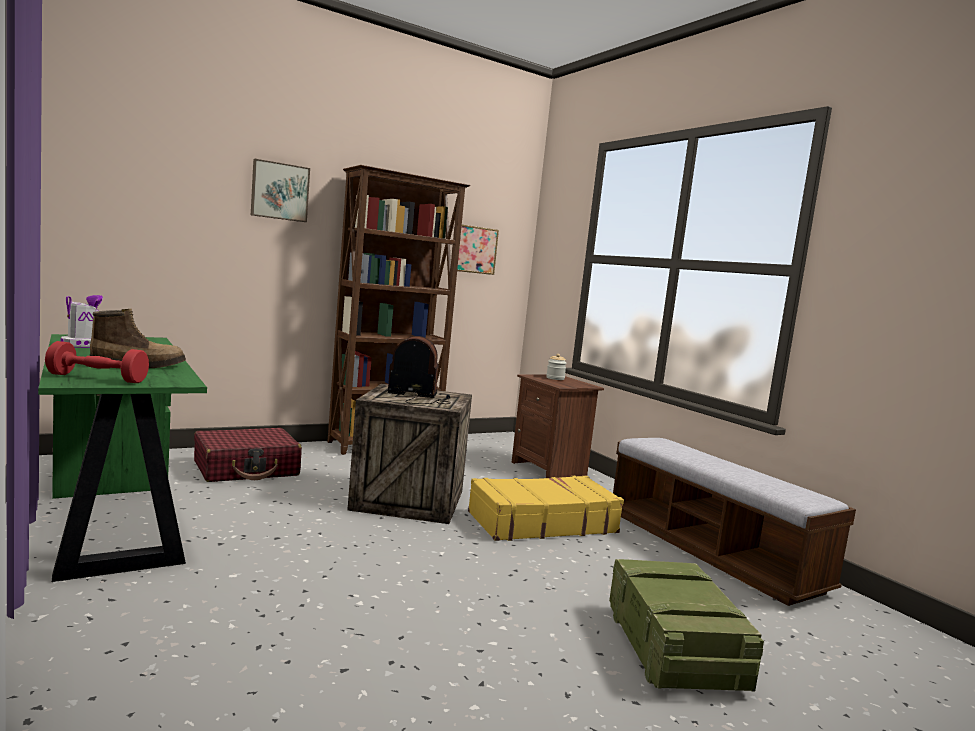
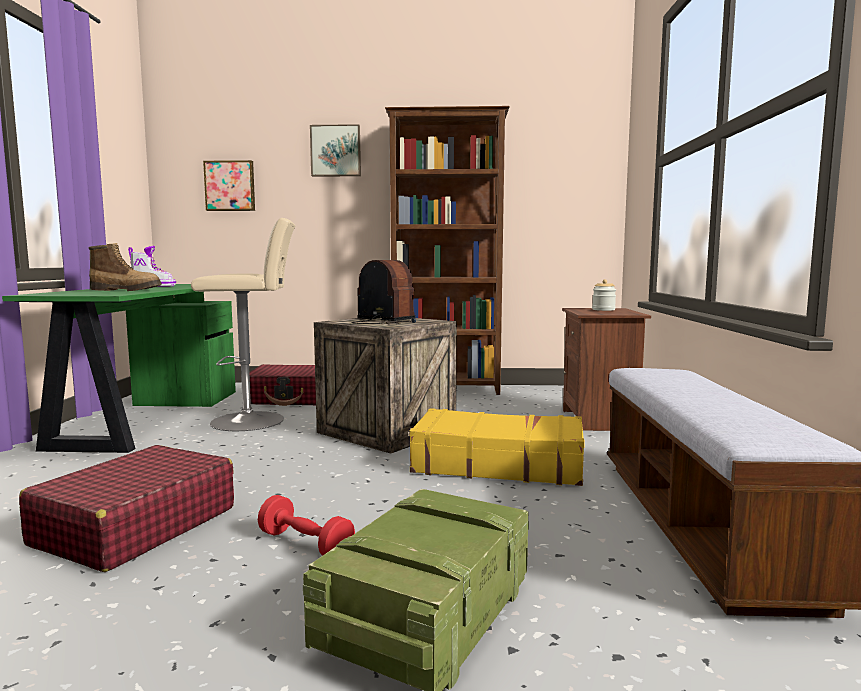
camera: 35 degrees right, 0 degrees up
(97, 378) = (63, 293): red dumbbell -> red dumbbell (305, 544)
(255, 503) = (253, 420): none -> beige stool
(360, 640) = (135, 526): none -> red suitcase
(474, 250) = (546, 181): picture -> picture (230, 186)

